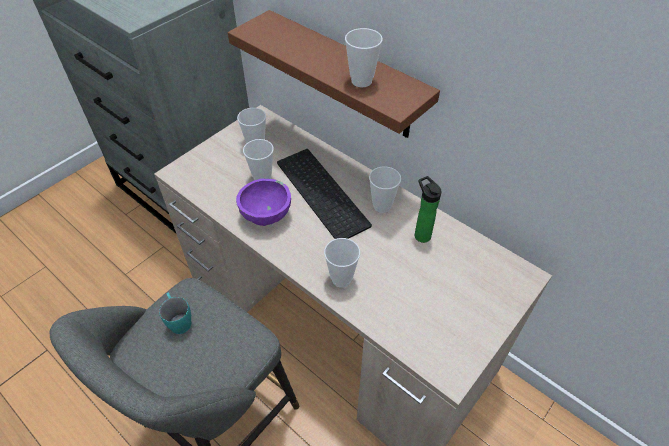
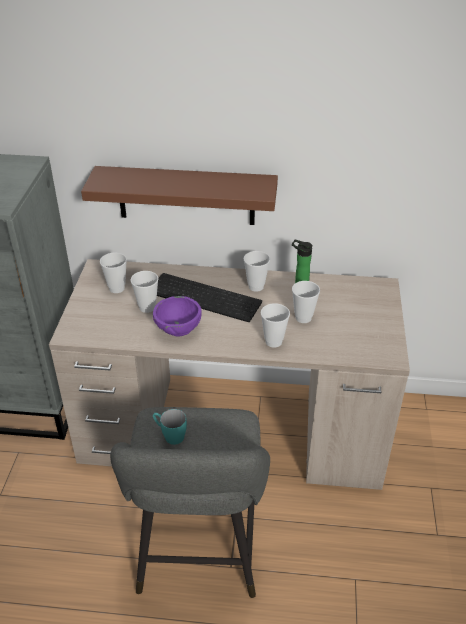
camera: 35 degrees left, 10 degrees down
(361, 81) = (222, 187): cup -> cup (303, 318)

